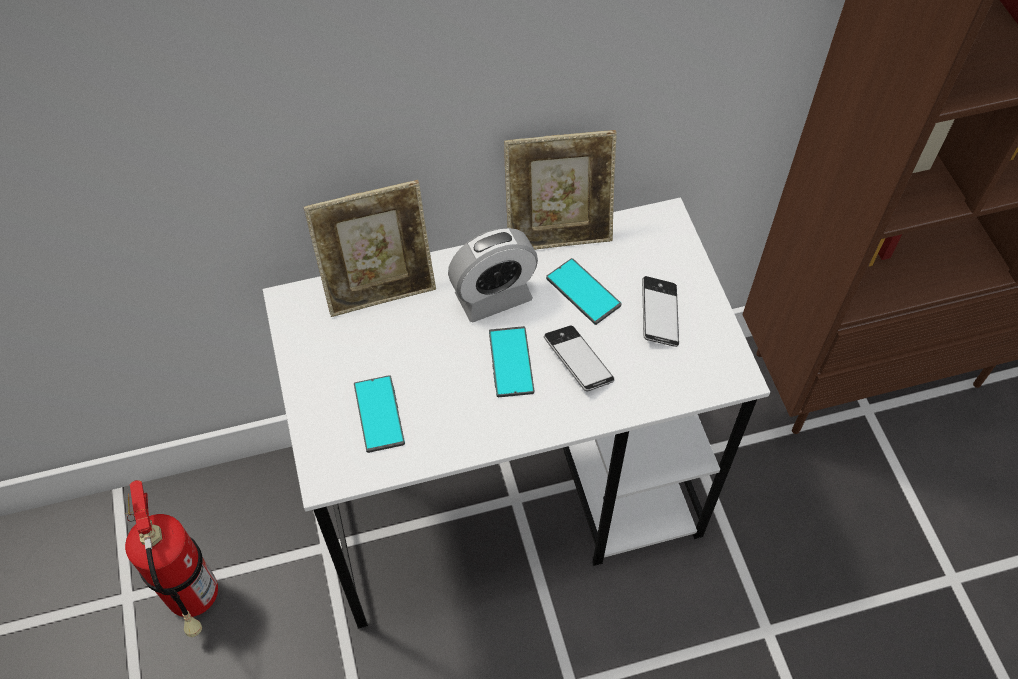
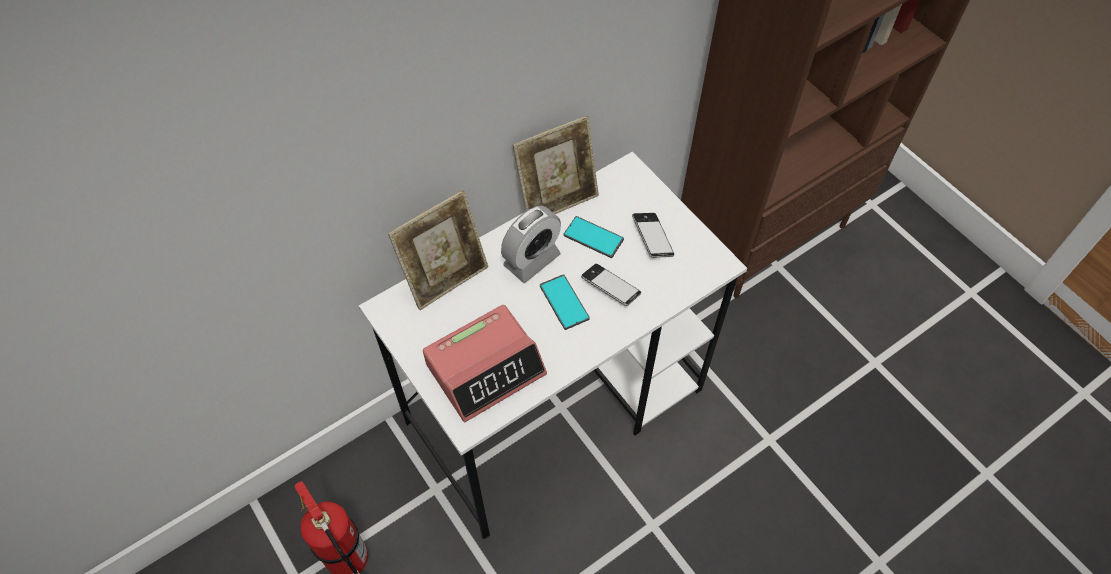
camera: 20 degrees left, 0 degrees up
(379, 414) = (486, 368): phone -> alarm clock

